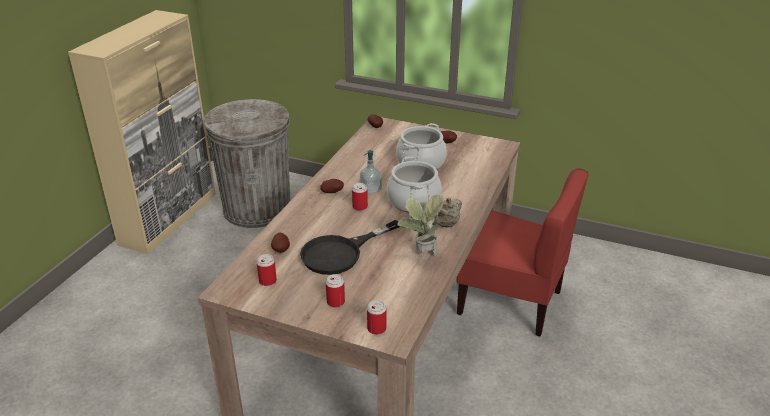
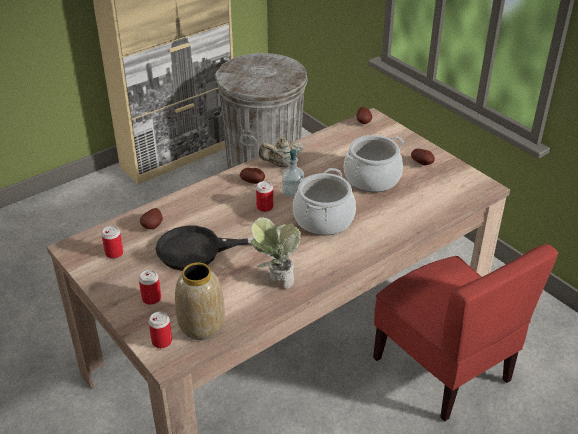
camera: 30 degrees right, 5 degrees up
(397, 305) = (202, 326): none -> vase
(446, 225) = (331, 258): beige teapot -> beige teapot (281, 164)

